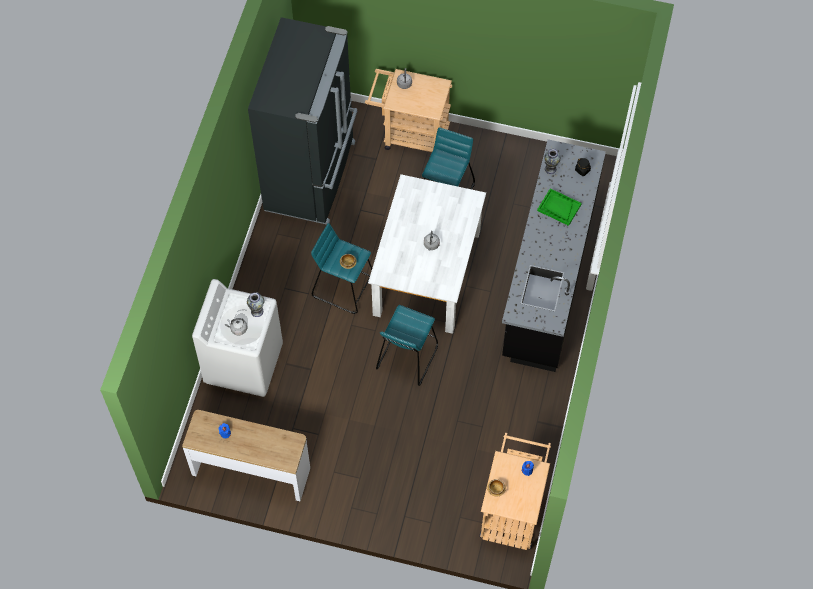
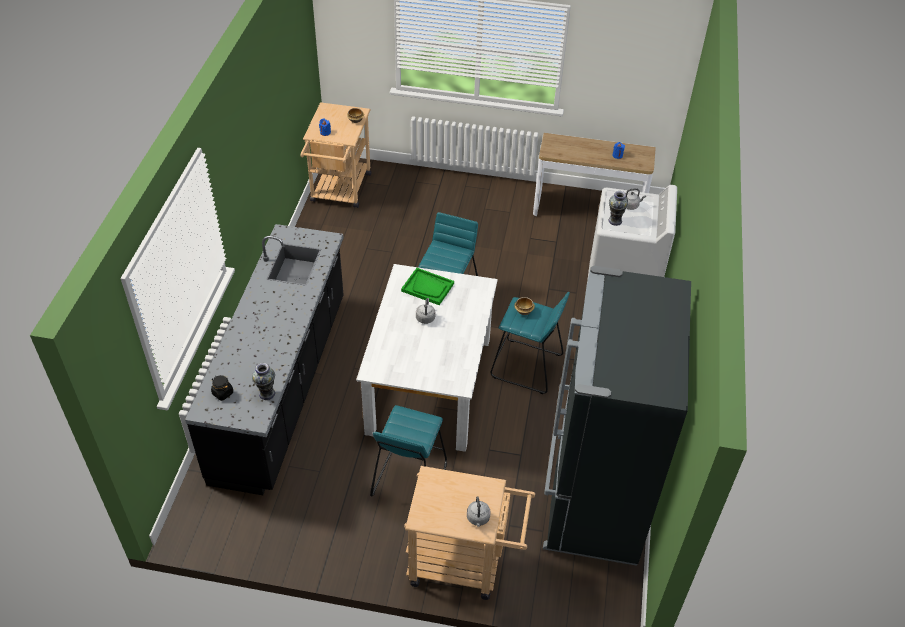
camera: 175 degrees right, 15 degrees down
(559, 207) = (262, 346): green tray -> green tray (428, 287)

